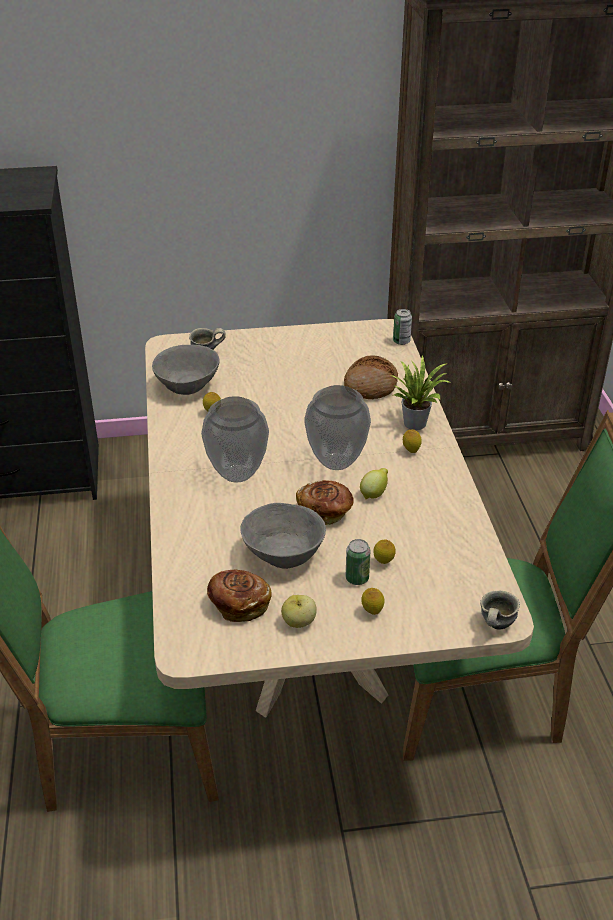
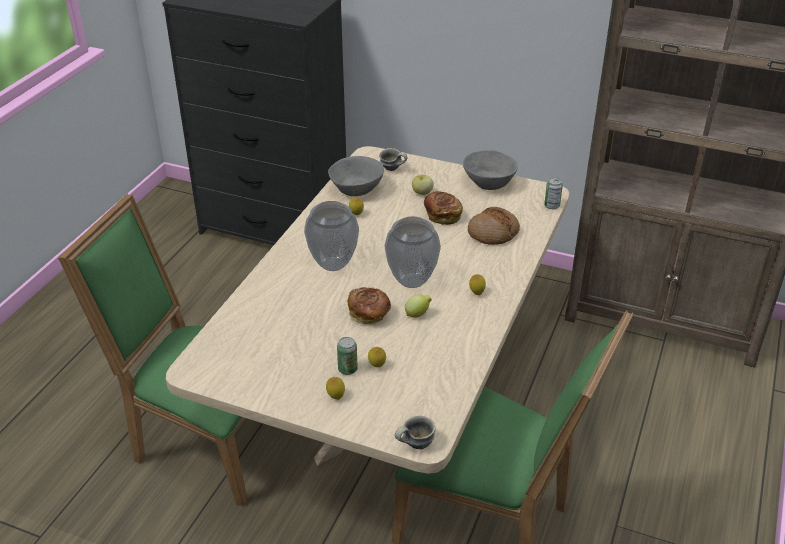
camera: 30 degrees right, 0 degrees up
(239, 605) = (251, 354): bread -> bread (442, 215)
(284, 554) = (313, 332): grey bowl -> grey bowl (489, 183)
(298, 622) = (279, 383): apple -> apple (422, 193)
(416, 422) = (502, 272): potted plant -> none

